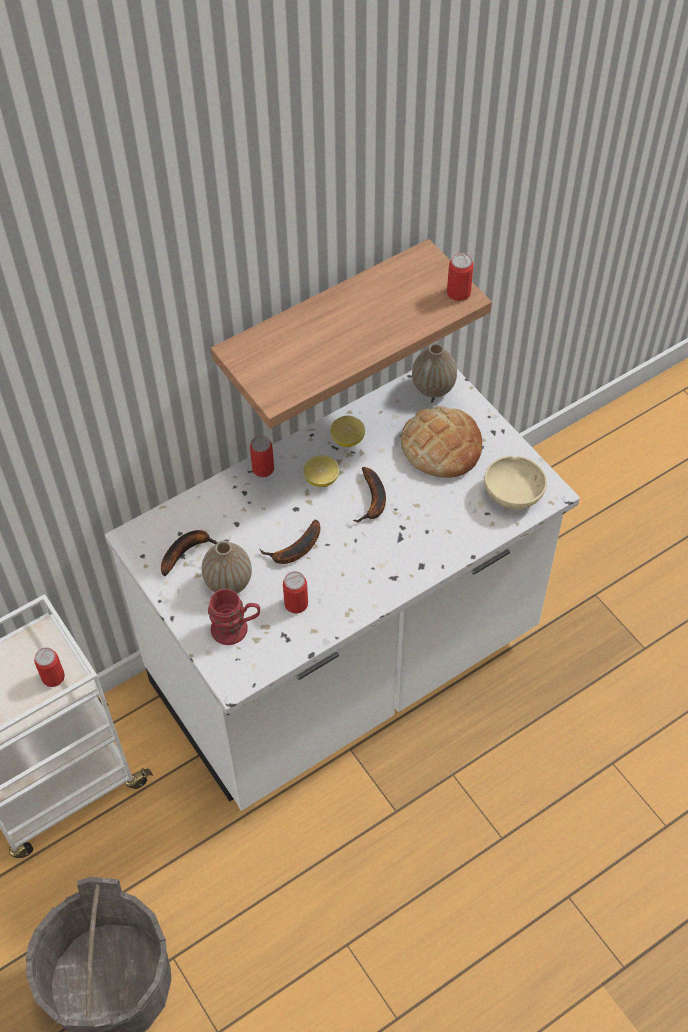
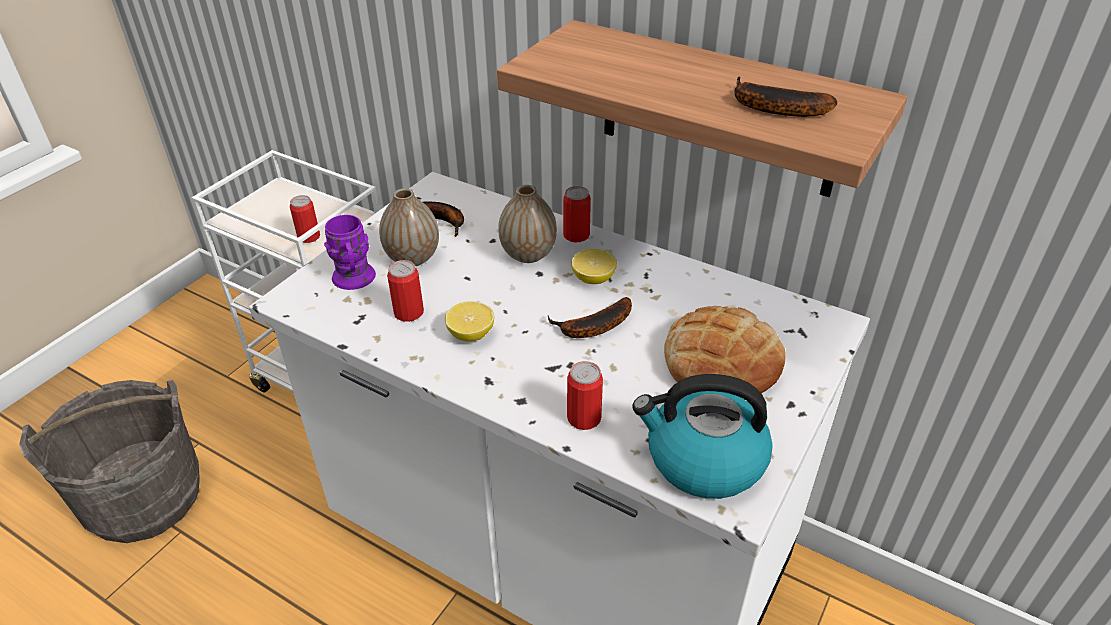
camera: 65 degrees right, 15 degrees down
(236, 629) = (355, 281): red mug -> purple mug
(294, 550) = (481, 289): banana -> banana (772, 108)
(347, 439) = (665, 281): lemon -> lemon (471, 334)
(433, 388) = (806, 325): vase -> vase (528, 254)
(458, 293) = (842, 136): can -> can (584, 418)
(514, 494) = (703, 460): beige bowl -> kettle

